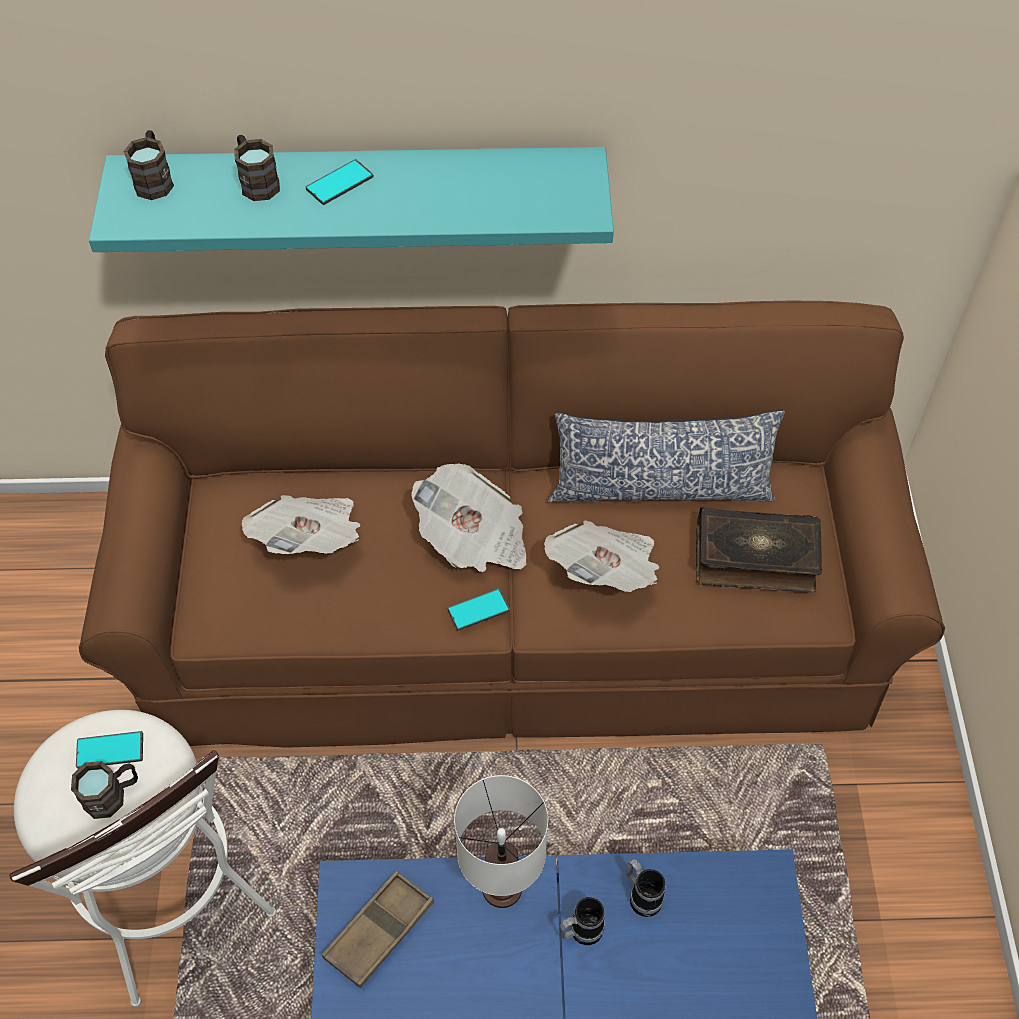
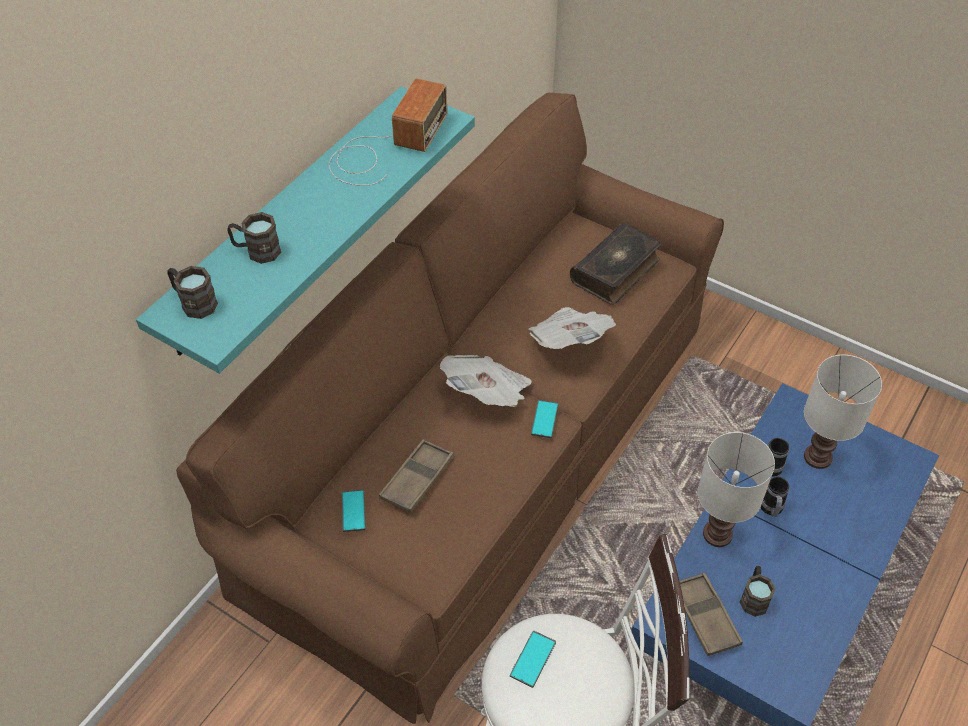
camera: 55 degrees left, 5 degrees down
(112, 795) = (571, 673): brown mug -> brown mug (754, 597)
(310, 540) = (417, 479): newspaper -> brown tray
(339, 183) = (303, 212): phone -> phone (353, 511)
(492, 189) = (386, 147): none -> radio
(660, 488) = (531, 284): pillow -> none
(705, 951) = (819, 457): none -> white table lamp

